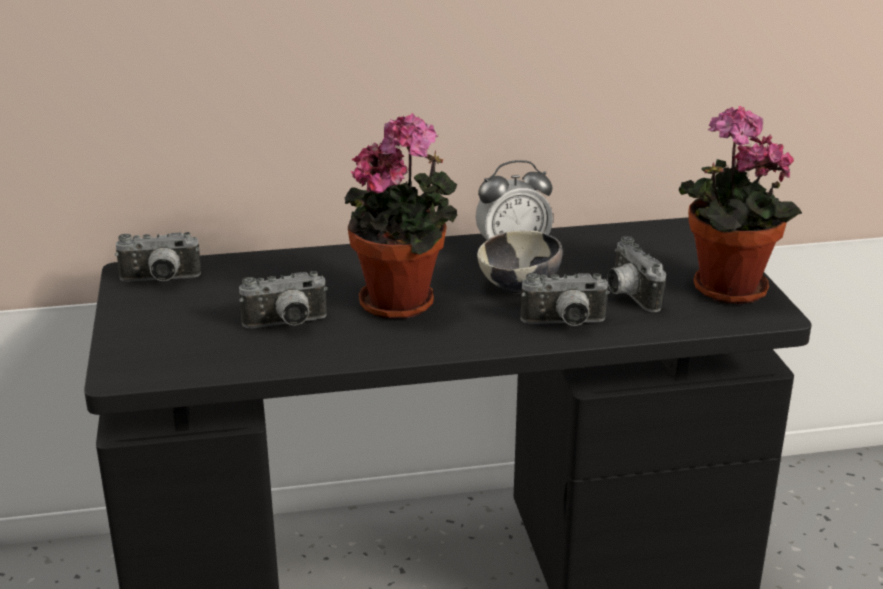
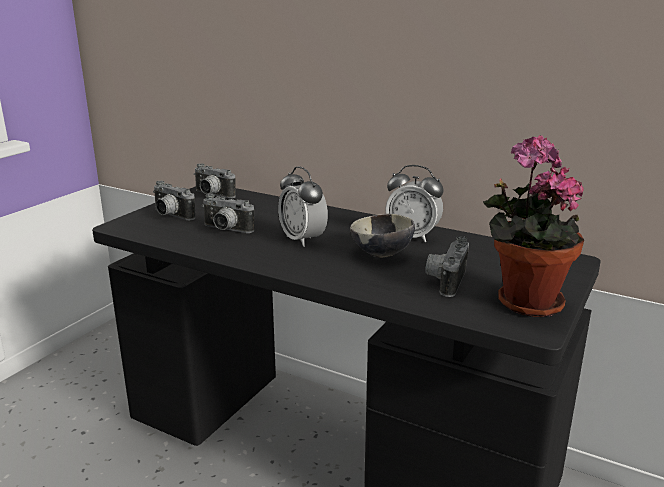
camera: 40 degrees right, 5 degrees down
(404, 302) = (303, 239): potted plant -> alarm clock
(564, 324) = (371, 281): camera -> camera (170, 216)

